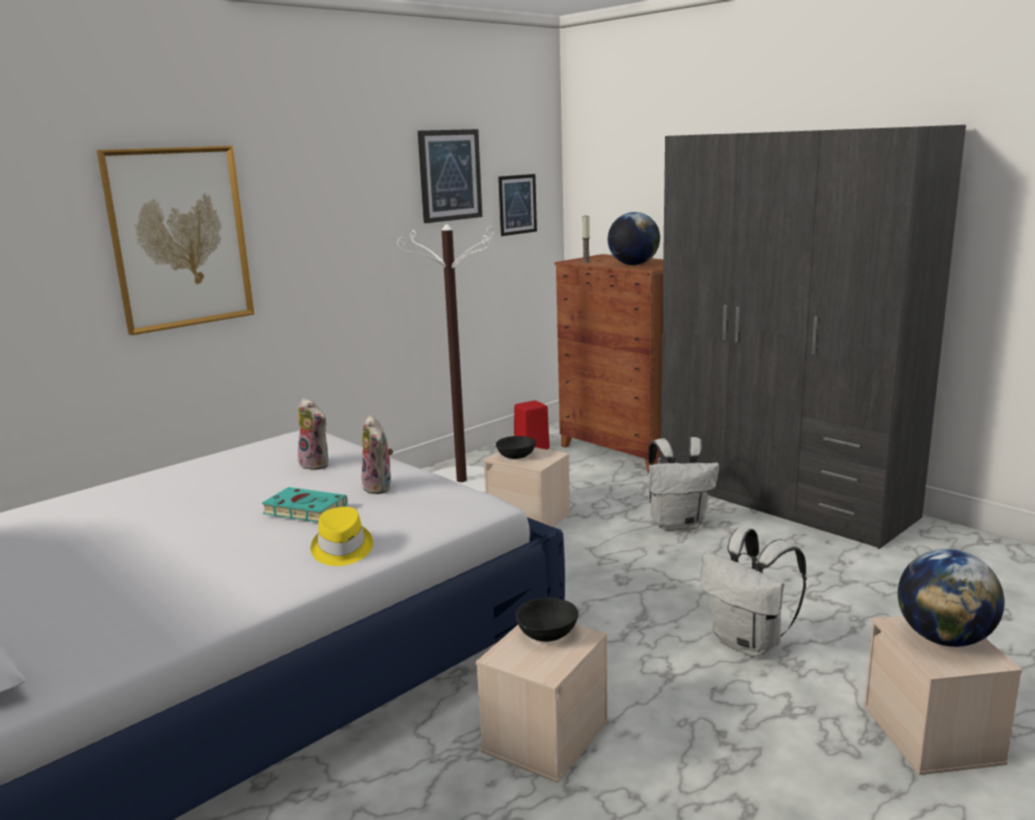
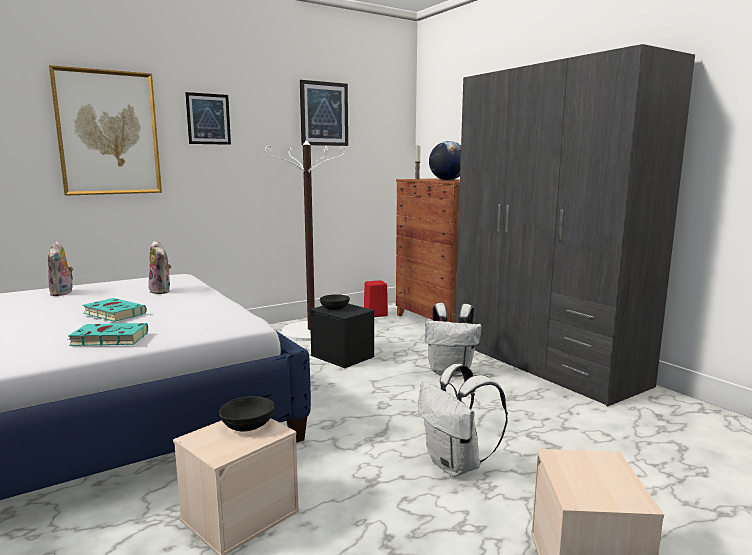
camera: 10 degrees right, 5 degrees down
(341, 549) = (107, 339): yellow hat -> turquoise book
(380, 487) = (185, 306): plush toy -> plush toy (63, 293)
(517, 204) = (378, 140): picture -> picture (208, 119)
(529, 517) = (343, 356): beige storage box -> black storage box
(944, 638) = (597, 475): globe -> none

